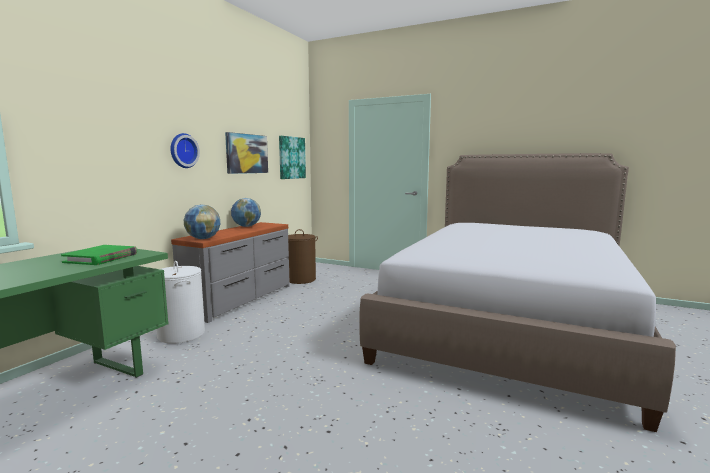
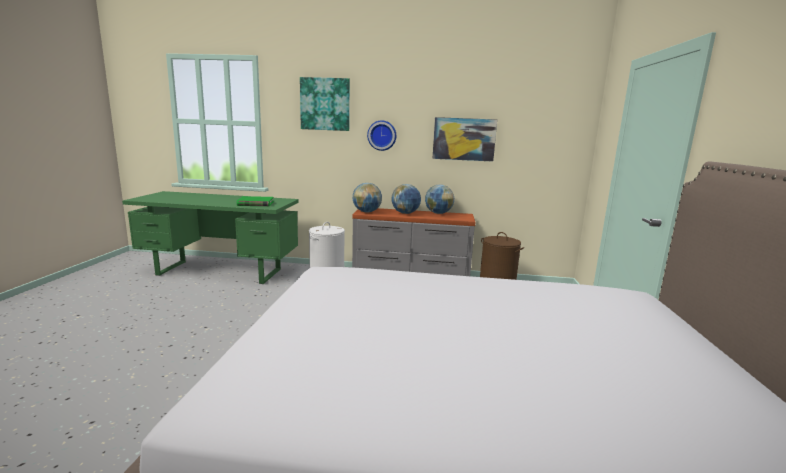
camera: 70 degrees right, 5 degrees up
(231, 232) = (405, 213): none -> globe
(291, 157) = (547, 145): picture -> picture (325, 104)

